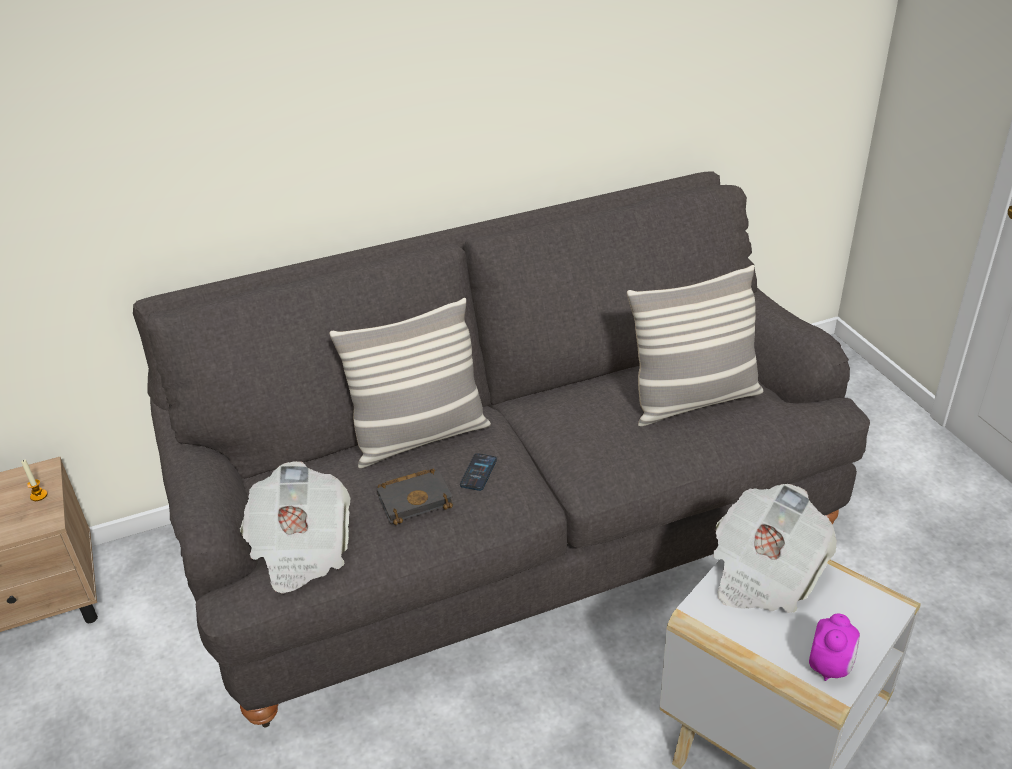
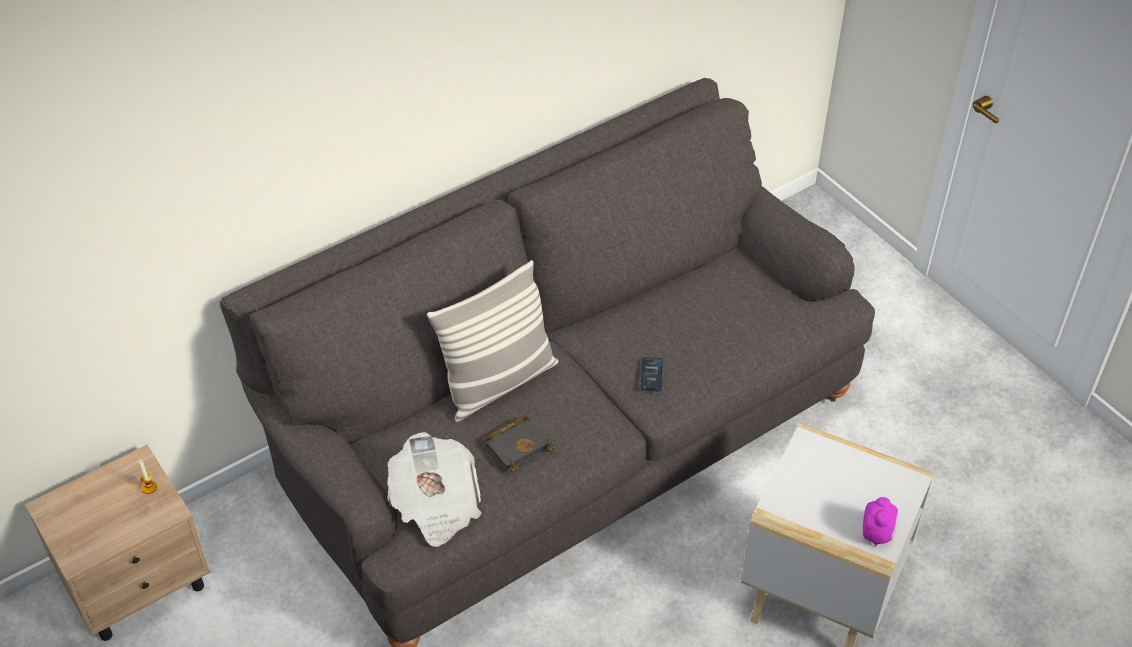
camera: 15 degrees left, 10 degrees up
(478, 472) = (564, 411): phone -> phone (651, 375)
(693, 401) = (727, 313): pillow -> none
(764, 572) = (816, 466): newspaper -> none

